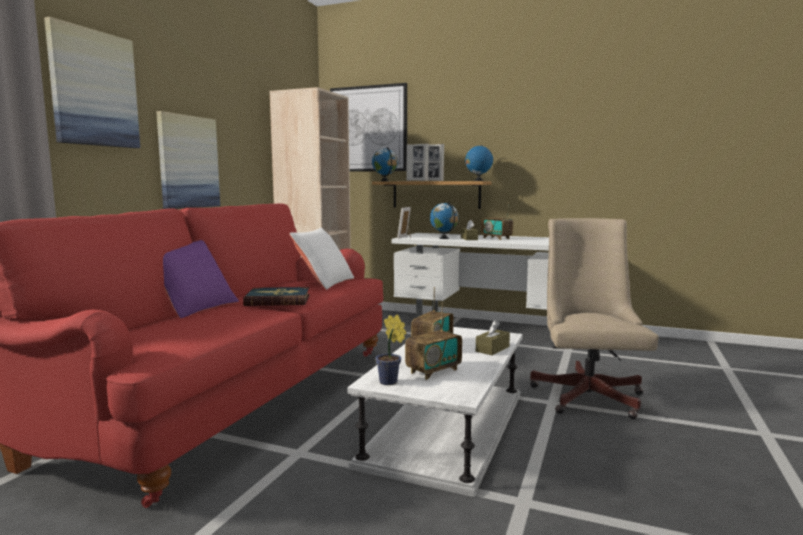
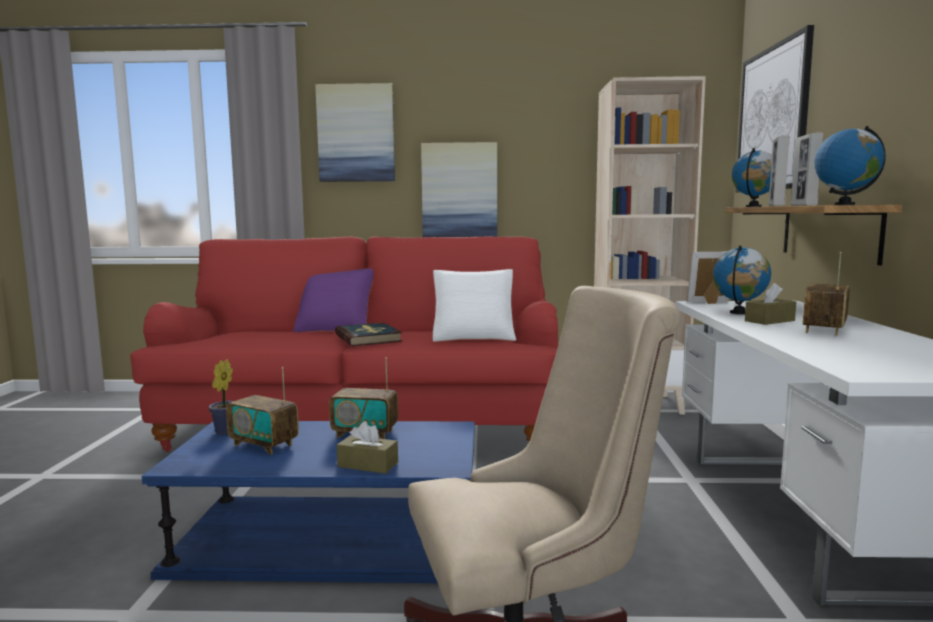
camera: 70 degrees right, 0 degrees up
(446, 426) = (332, 538): white coffee table -> blue coffee table

